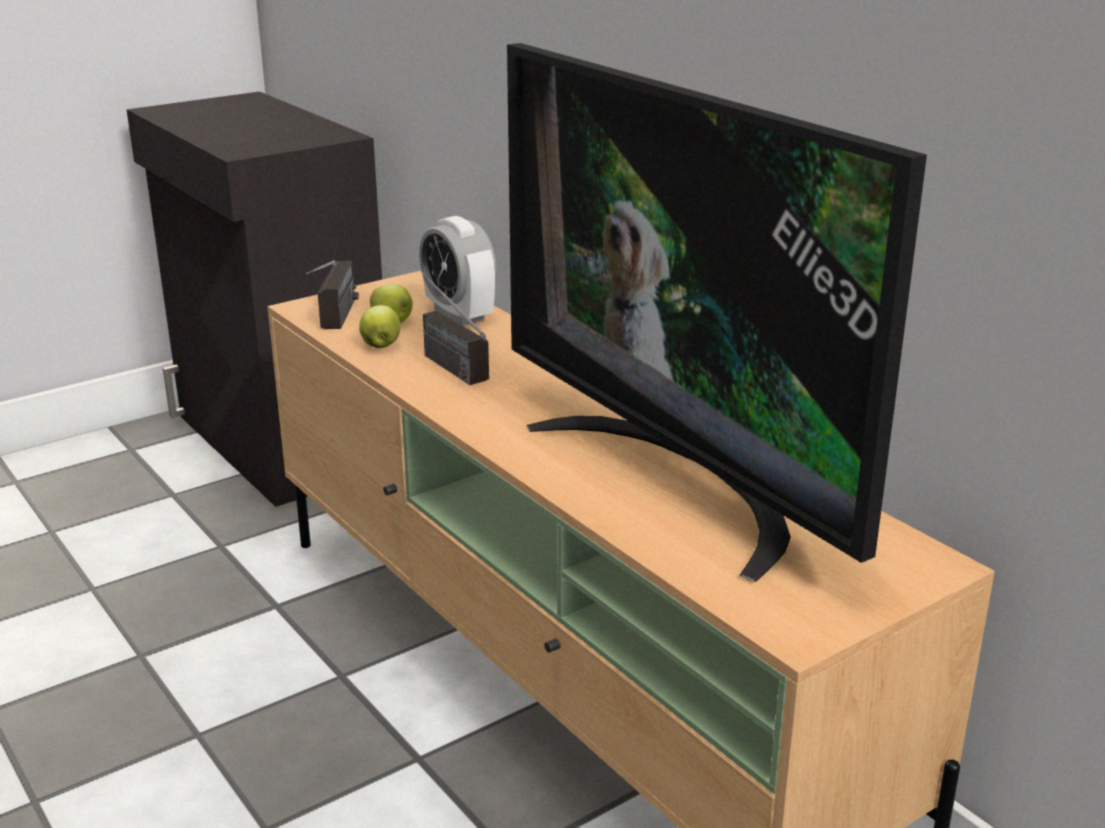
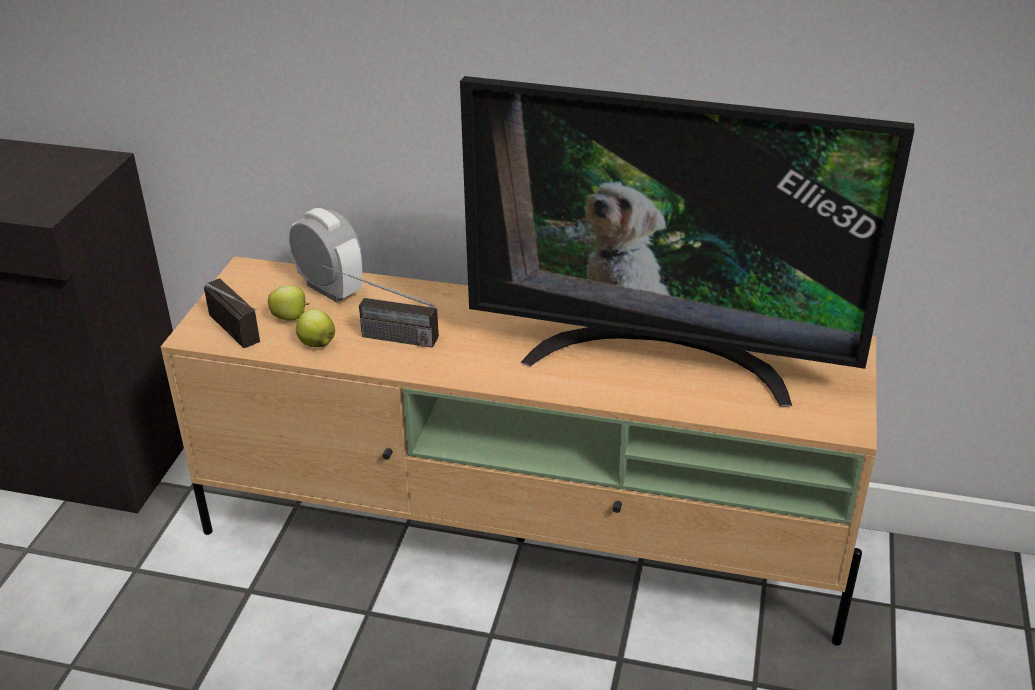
camera: 40 degrees left, 10 degrees up
(459, 315) = (330, 289): alarm clock -> alarm clock turned 150 degrees counterclockwise

